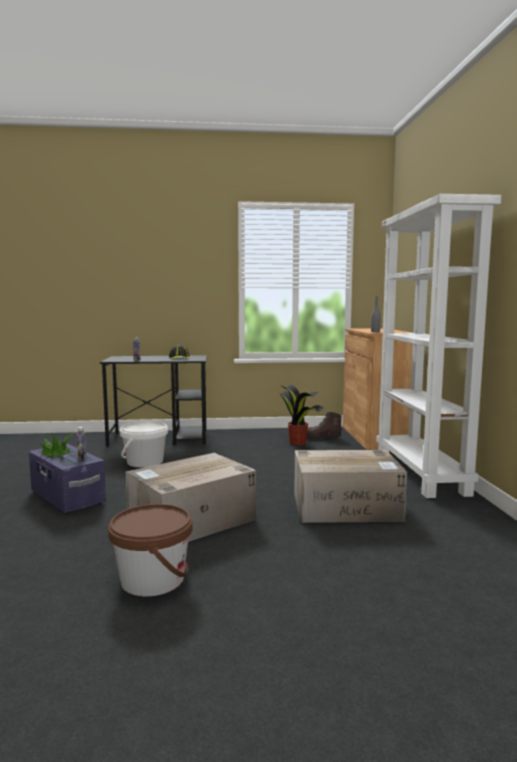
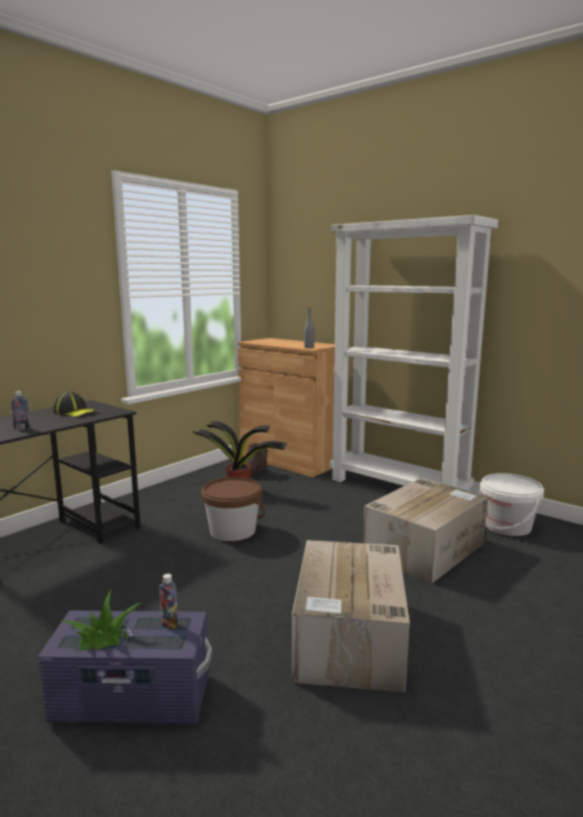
camera: 45 degrees left, 5 degrees up
(145, 462) = (118, 586): white bucket -> white bucket (507, 526)
(153, 579) = (473, 733): brown bucket -> brown bucket (232, 530)

